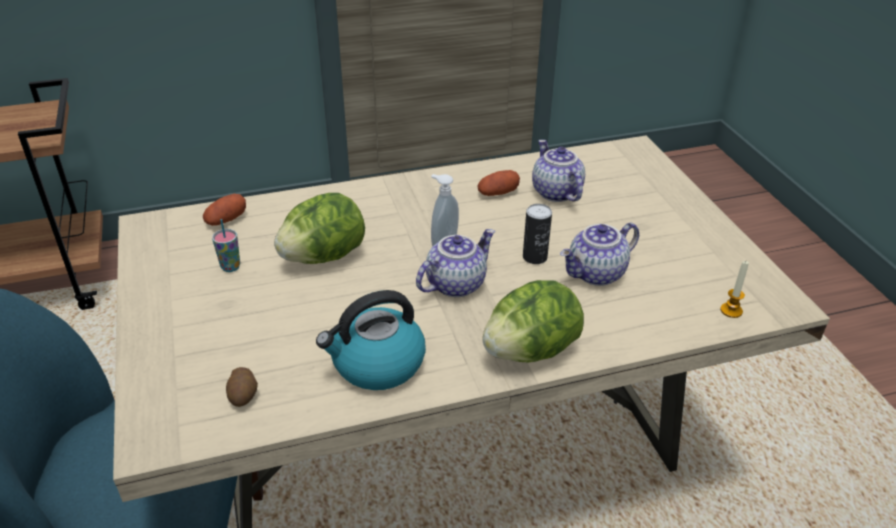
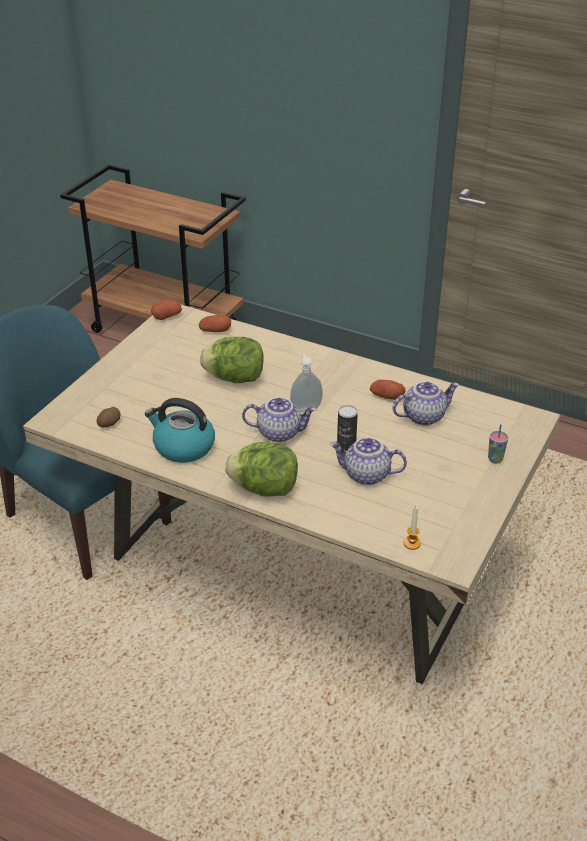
camera: 45 degrees right, 0 degrees up
(141, 233) = (167, 316): none -> potato
(230, 267) = (183, 358): cup -> cup (495, 459)
(555, 192) = (423, 416): teapot -> teapot turned 45 degrees clockwise

